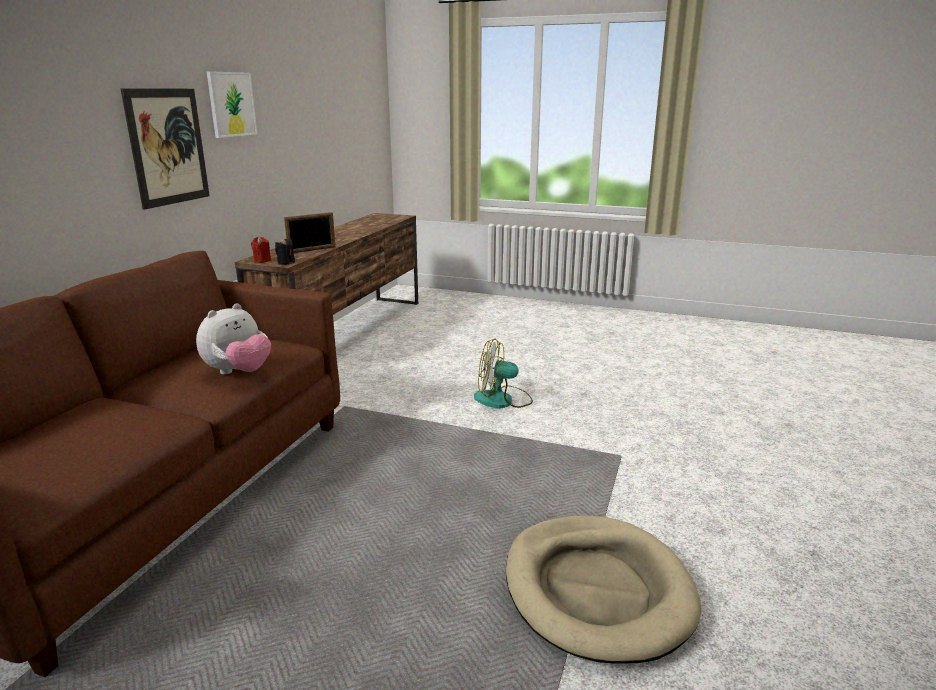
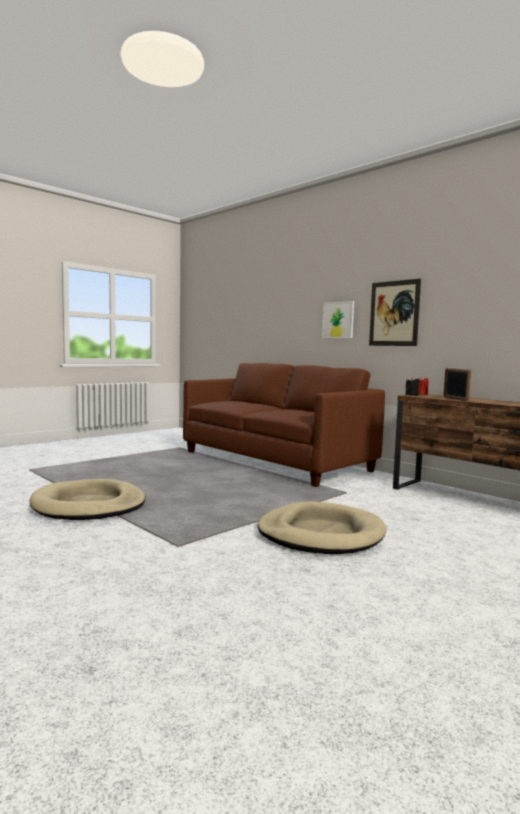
camera: 115 degrees right, 15 degrees down
(231, 104) = (455, 286): picture -> picture (338, 320)
(238, 372) = (278, 412): plush toy -> none
(502, 400) = (320, 534): fan -> beige dog bed

